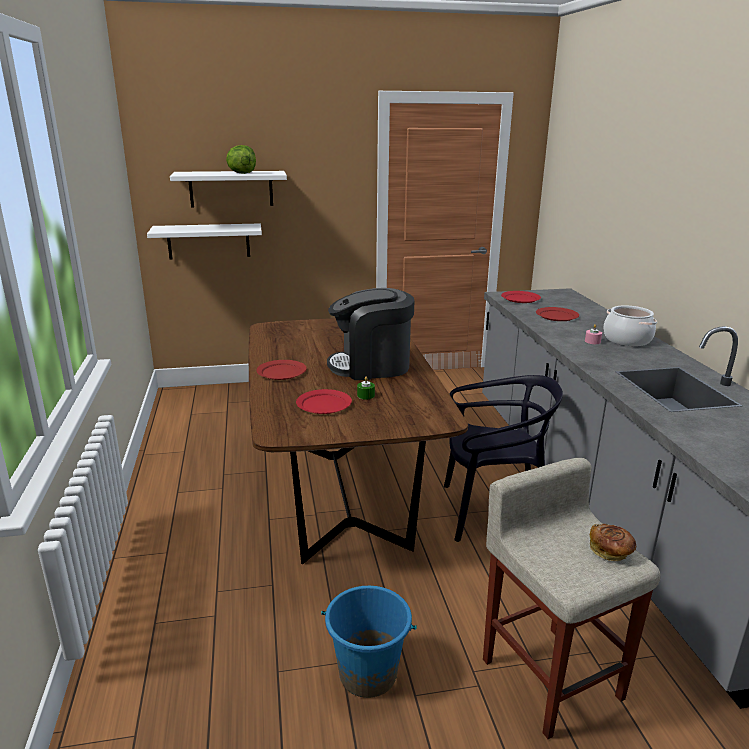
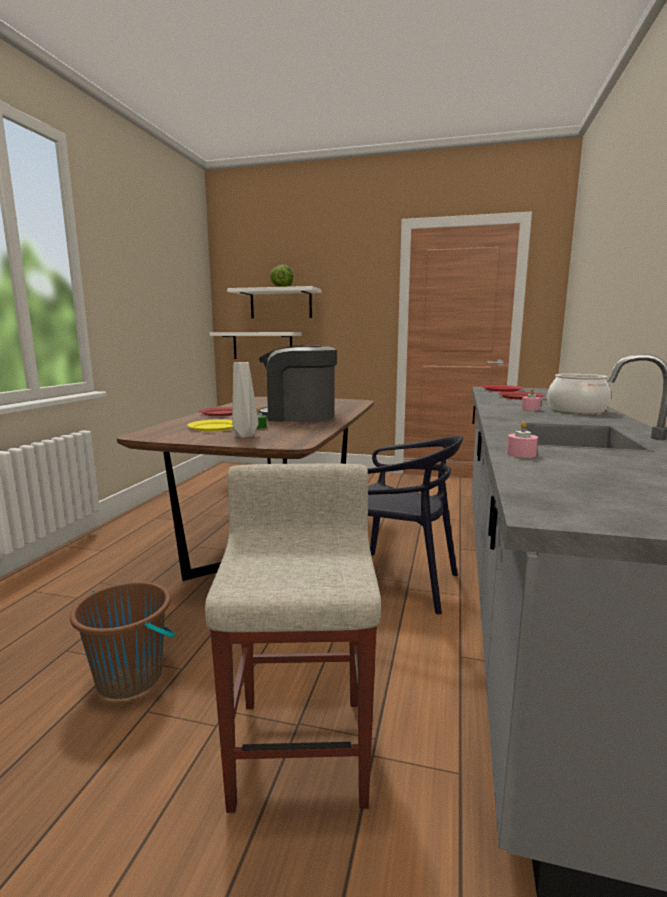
camera: 25 degrees right, 10 degrees down
(324, 404) = (214, 427): red plate -> yellow plate
(368, 674) = (130, 677): blue bucket -> brown bucket
(379, 416) = (243, 436): none -> grey vase
(610, 552) = (336, 570): bread -> none
(679, 428) = (521, 454): none -> pink candle

